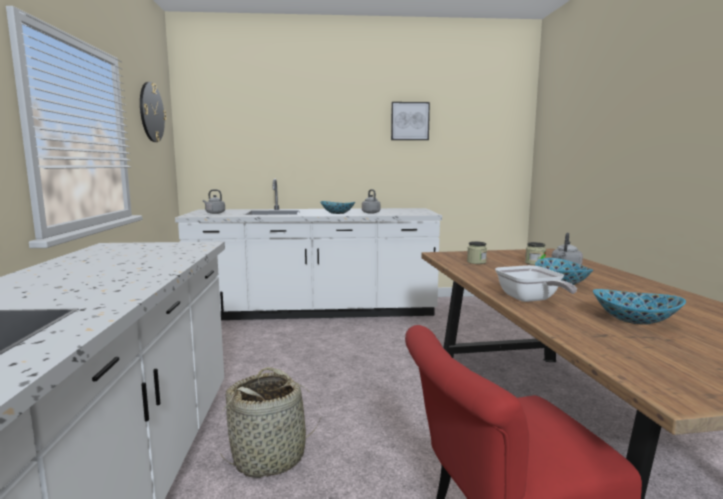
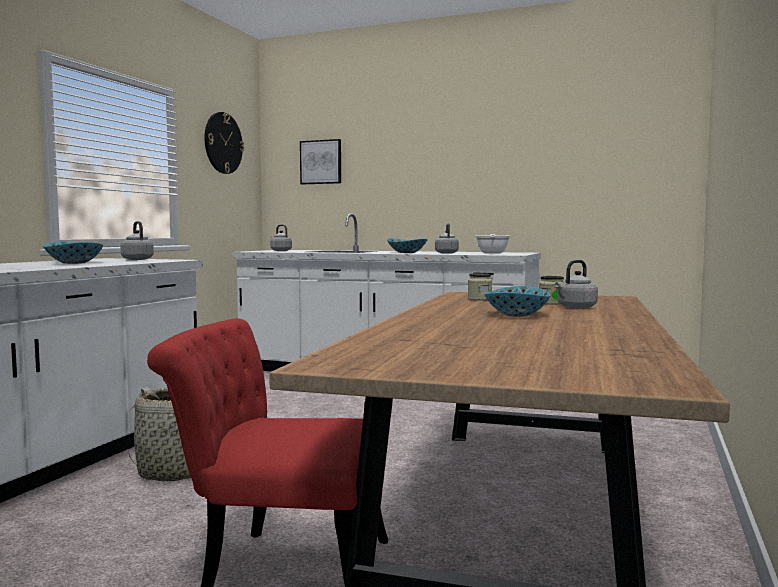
camera: 25 degrees right, 5 degrees down
(154, 245) = (137, 259): none -> grey kettle
(410, 121) = (521, 139): picture -> picture (321, 162)
(530, 300) = (425, 320): frying pan -> frying pan (492, 253)
(634, 320) = (484, 336): bowl -> bowl (74, 263)

